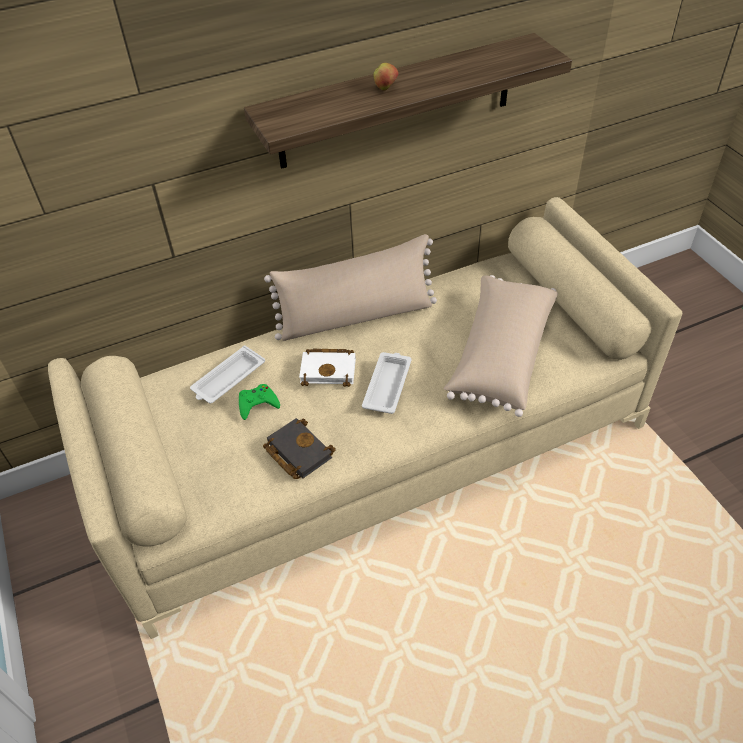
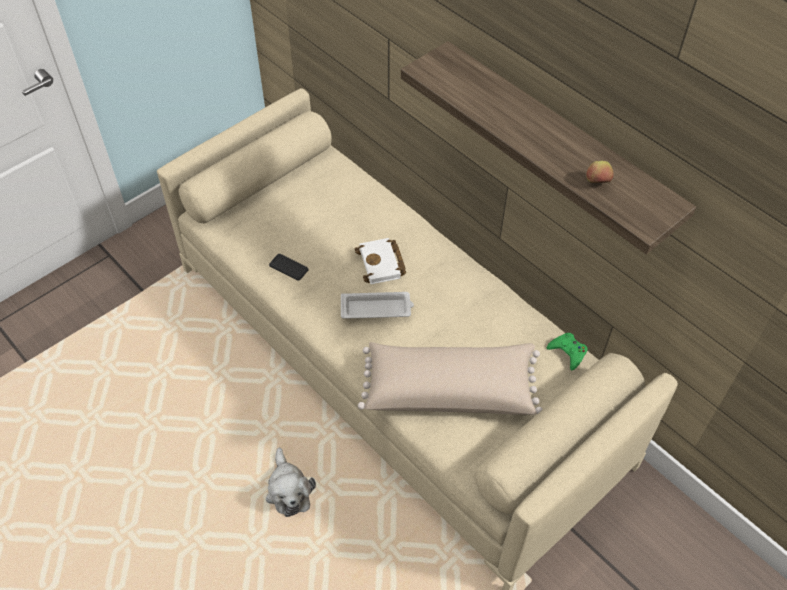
camera: 70 degrees right, 5 degrees up
(228, 379) = (348, 202): white tray -> none
(257, 404) = (329, 229): green game controller -> green game controller (568, 352)
(296, 452) = (288, 267): black book -> phone
(356, 317) = (455, 267): beige pillow -> none
(386, 88) = (517, 117): apple -> apple (597, 182)
(502, 578) = (288, 490): none -> plush toy

